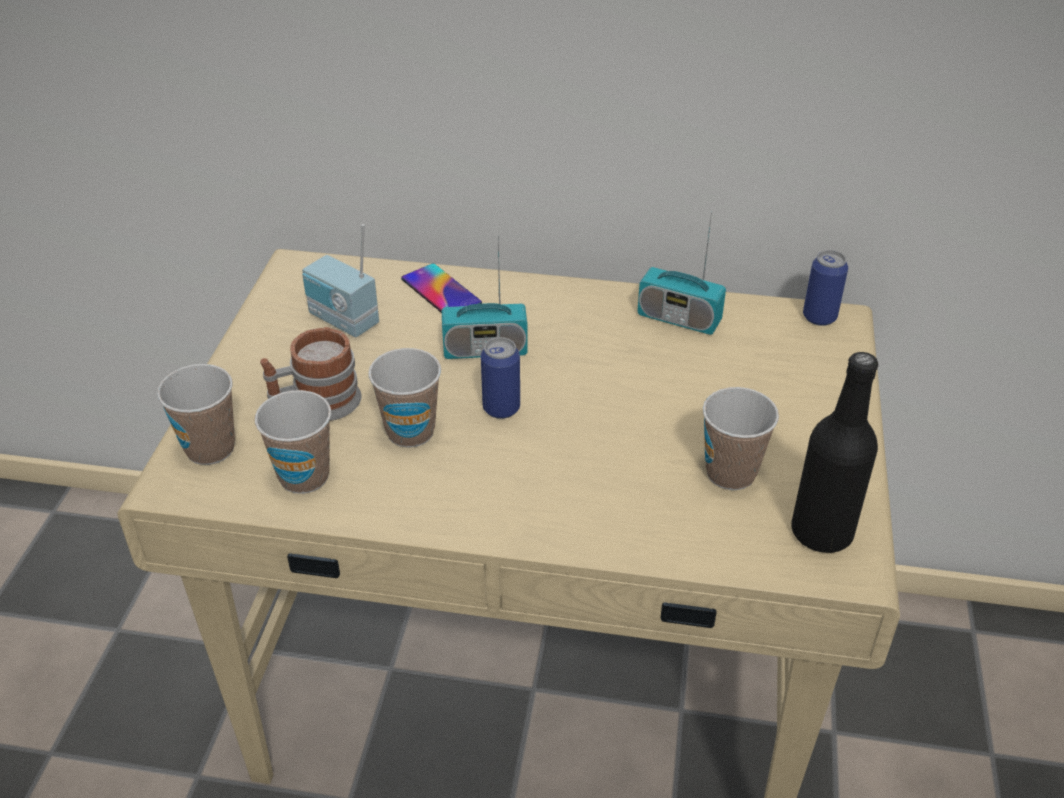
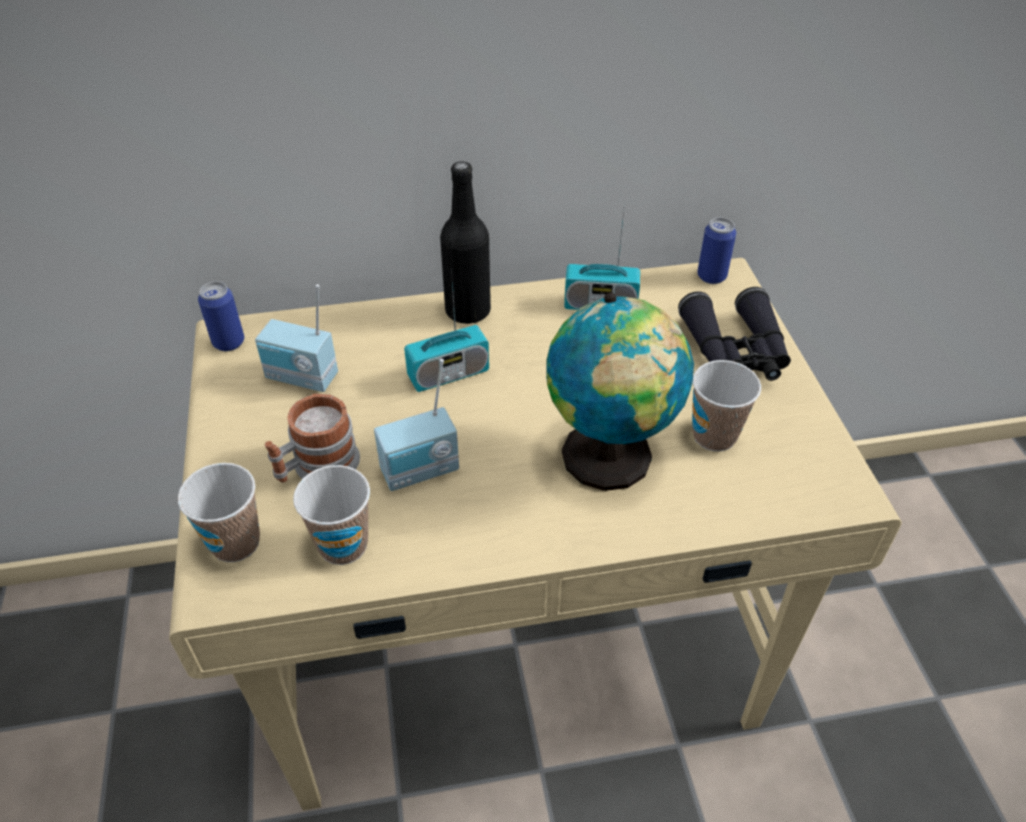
camera: 20 degrees left, 5 degrees up
(410, 432) = (421, 472): cup -> radio
(441, 291) = (379, 327): phone -> none
(501, 408) = (491, 427): can -> can (228, 342)
(605, 469) = (610, 460): none -> globe
(803, 397) = (736, 351): none -> black binoculars
(821, 532) = (811, 469): black bottle -> black bottle (468, 311)

